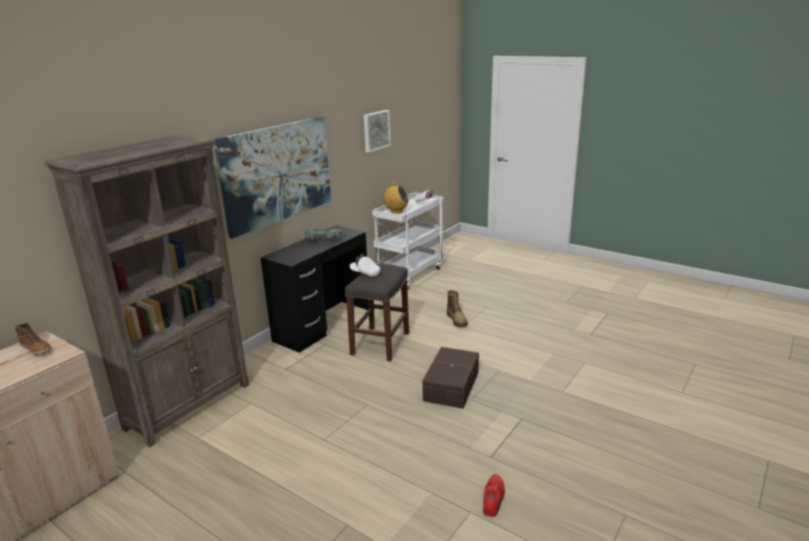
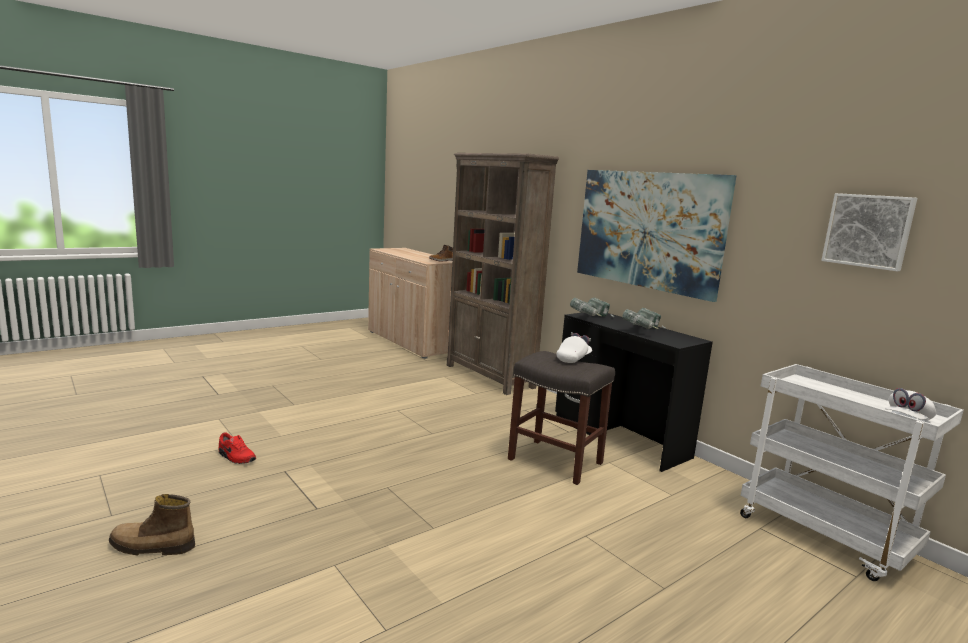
camera: 105 degrees right, 10 degrees down
(298, 256) = (592, 318): none -> power drill
(396, 211) = (825, 389): radio -> none
(450, 386) = (425, 481): brown storage box -> none
(457, 320) = (608, 535): boot -> boot (151, 547)

